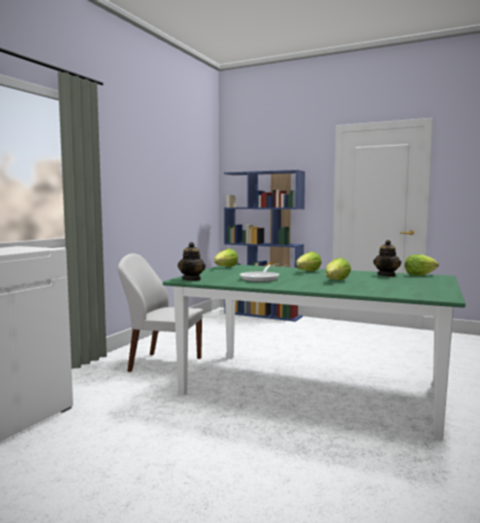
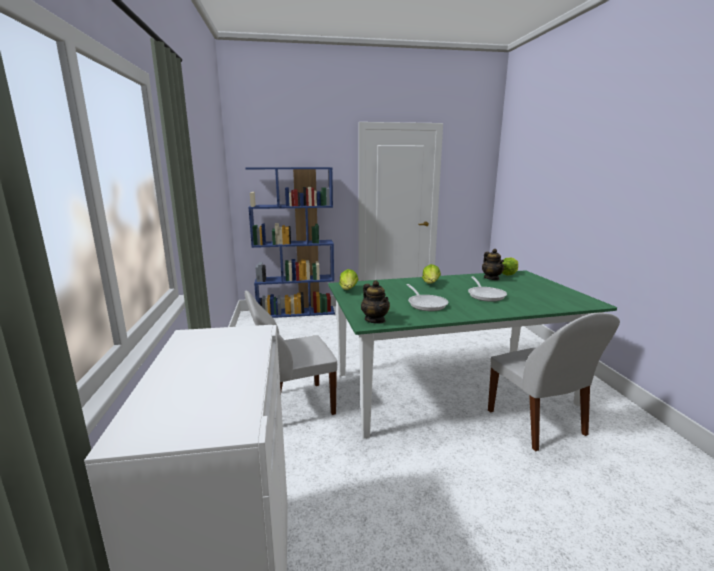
camera: 35 degrees left, 10 degrees up
(336, 281) = (485, 295): lettuce -> frying pan
(353, 434) = (537, 424): none -> white chair

